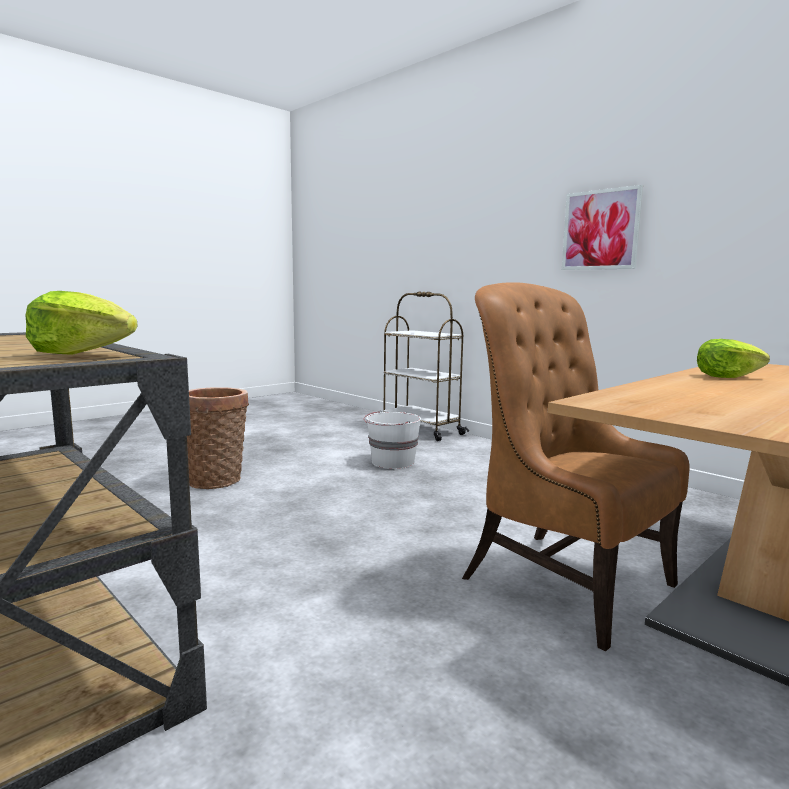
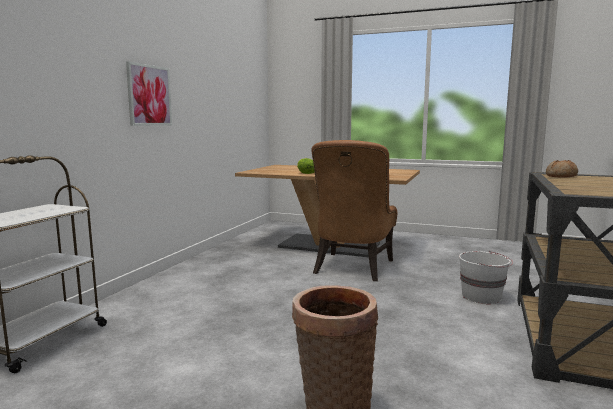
camera: 115 degrees left, 0 degrees up
(82, 353) = (561, 176): lettuce -> bread
(392, 462) = (201, 331): white bucket -> white bucket (482, 297)

